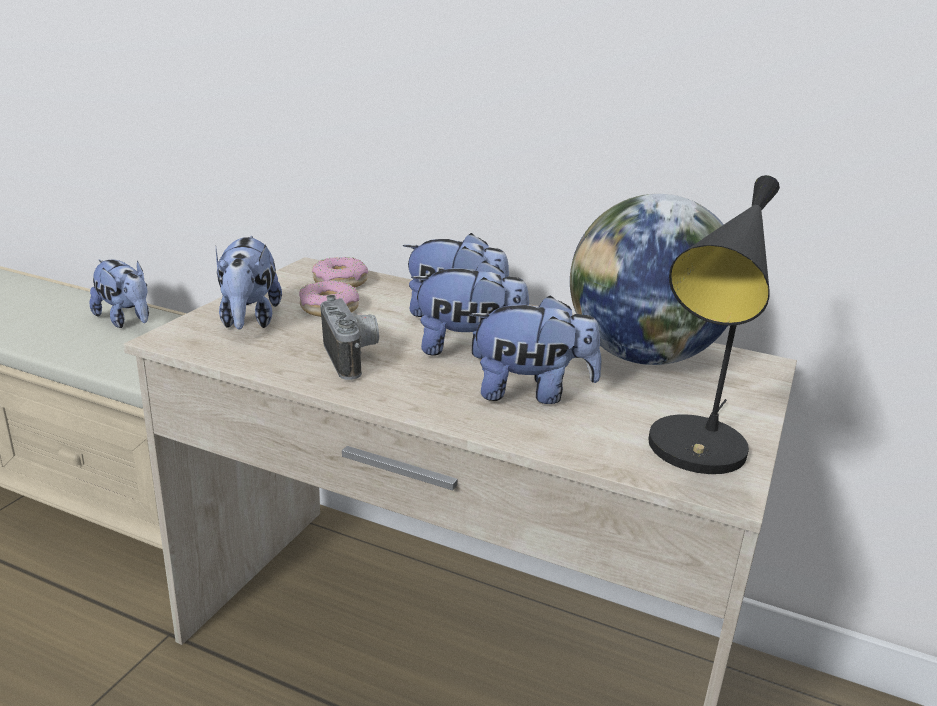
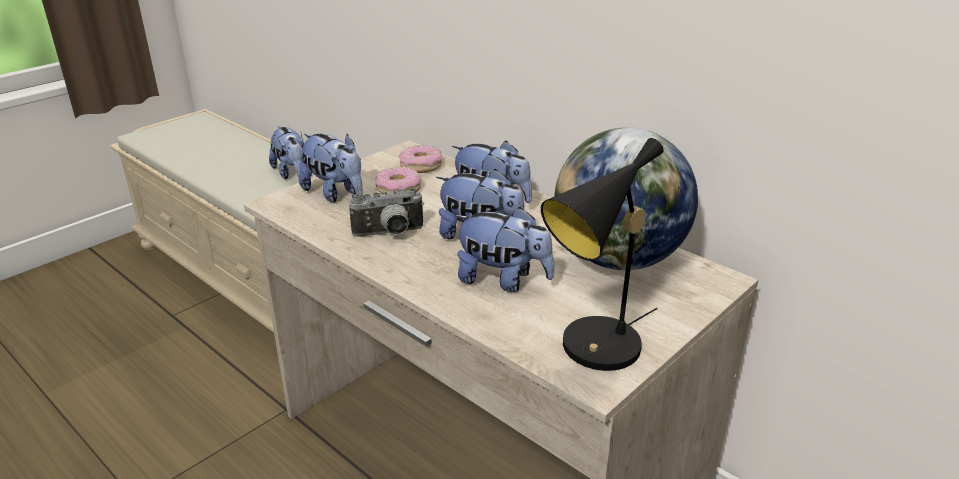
camera: 20 degrees right, 5 degrees up
(248, 320) = (335, 194): plush toy -> plush toy turned 60 degrees counterclockwise
(353, 358) = (389, 234): camera -> camera turned 75 degrees clockwise

